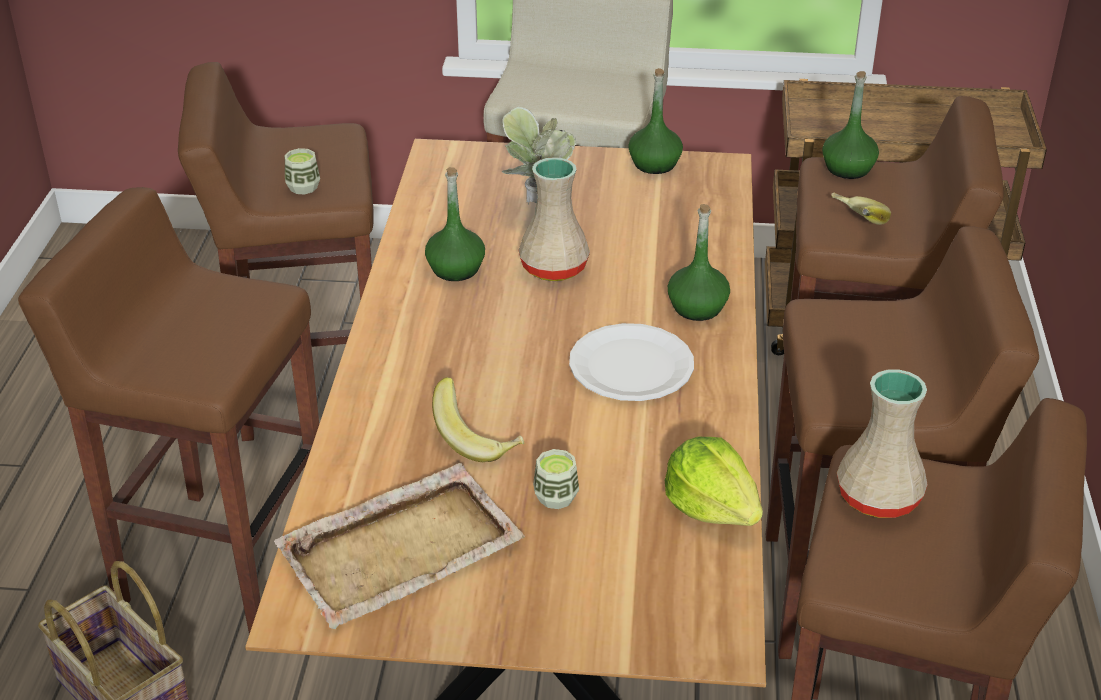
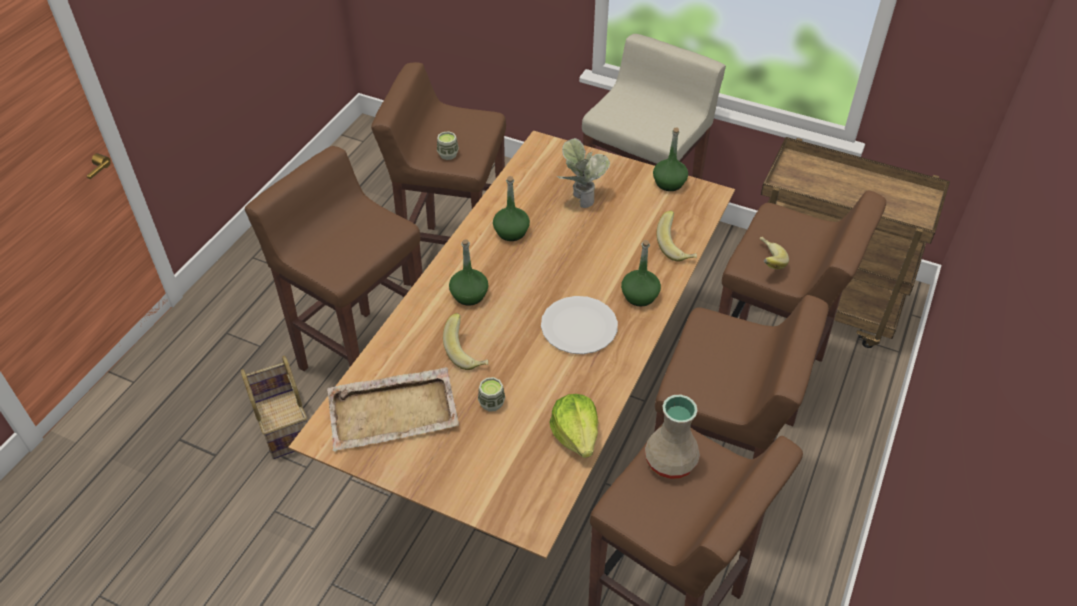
camera: 20 degrees right, 10 degrees up
(553, 269) = (568, 246): beige vase -> none
(713, 238) = (676, 247): none -> banana
(847, 169) = (786, 218): green bottle -> green bottle (469, 295)

